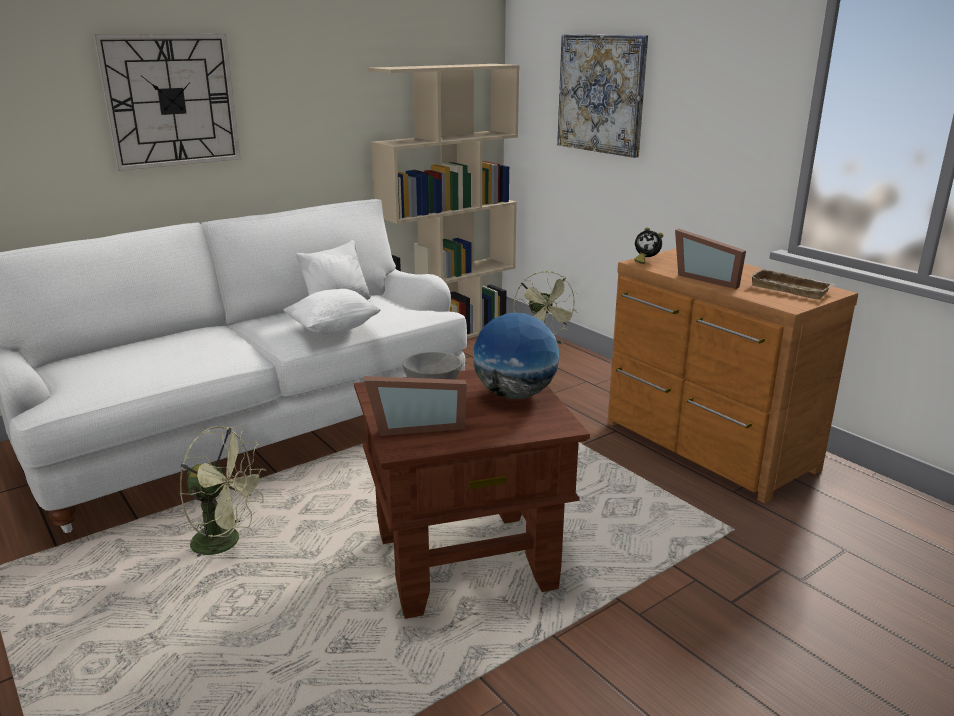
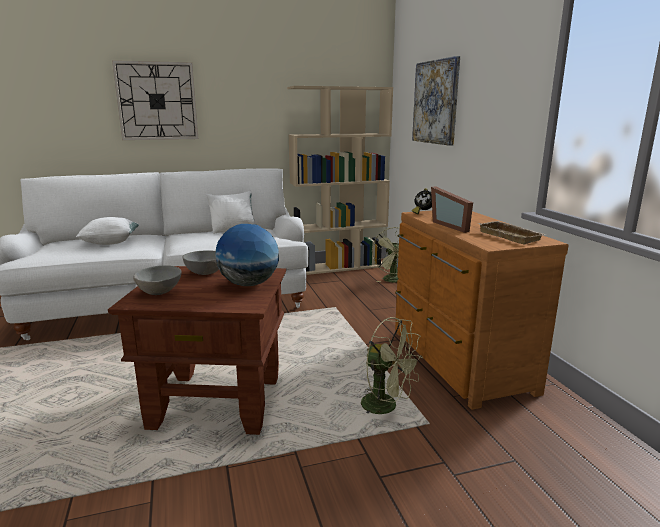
camera: 20 degrees right, 5 degrees down
(226, 542) = (96, 361): green fan -> green fan (387, 407)
(334, 329) = (211, 241): white pillow -> white pillow (110, 243)
(416, 426) = (160, 292): picture frame -> grey bowl

